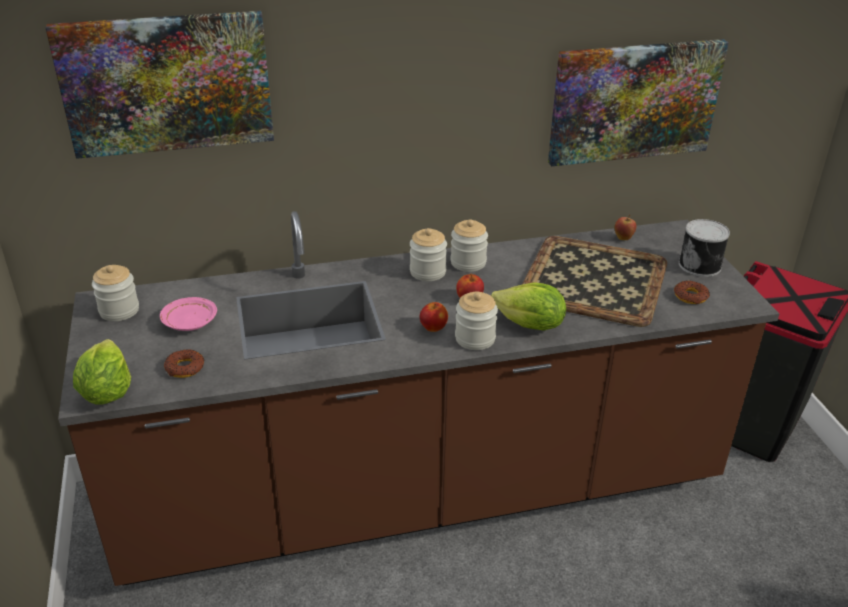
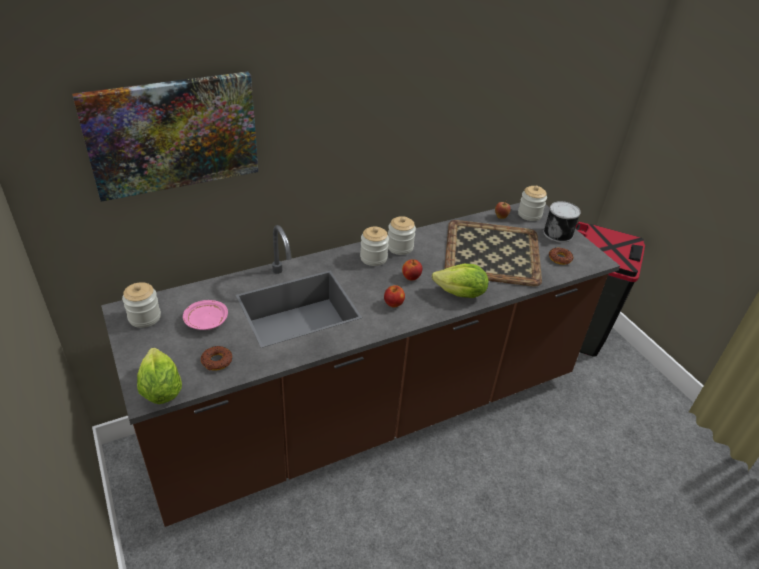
camera: 15 degrees left, 5 degrees up
(475, 338) = (426, 309): jar -> jar (529, 214)
(634, 101) = (508, 119): picture -> none

